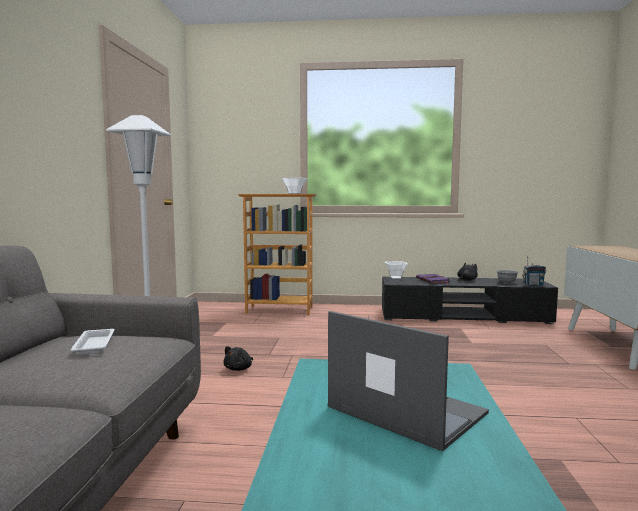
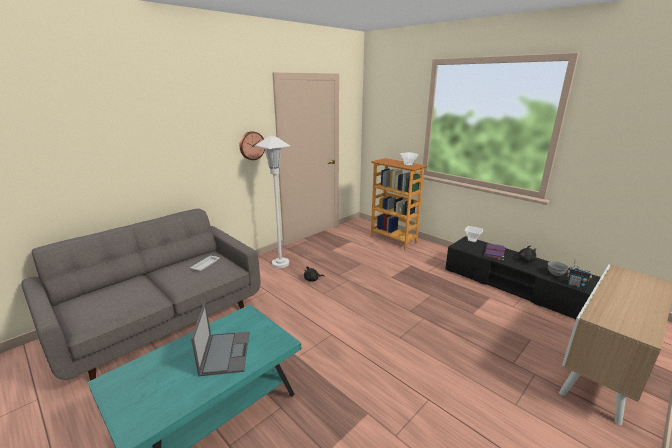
camera: 40 degrees right, 15 degrees up
(75, 140) = (251, 145): none -> wall clock

